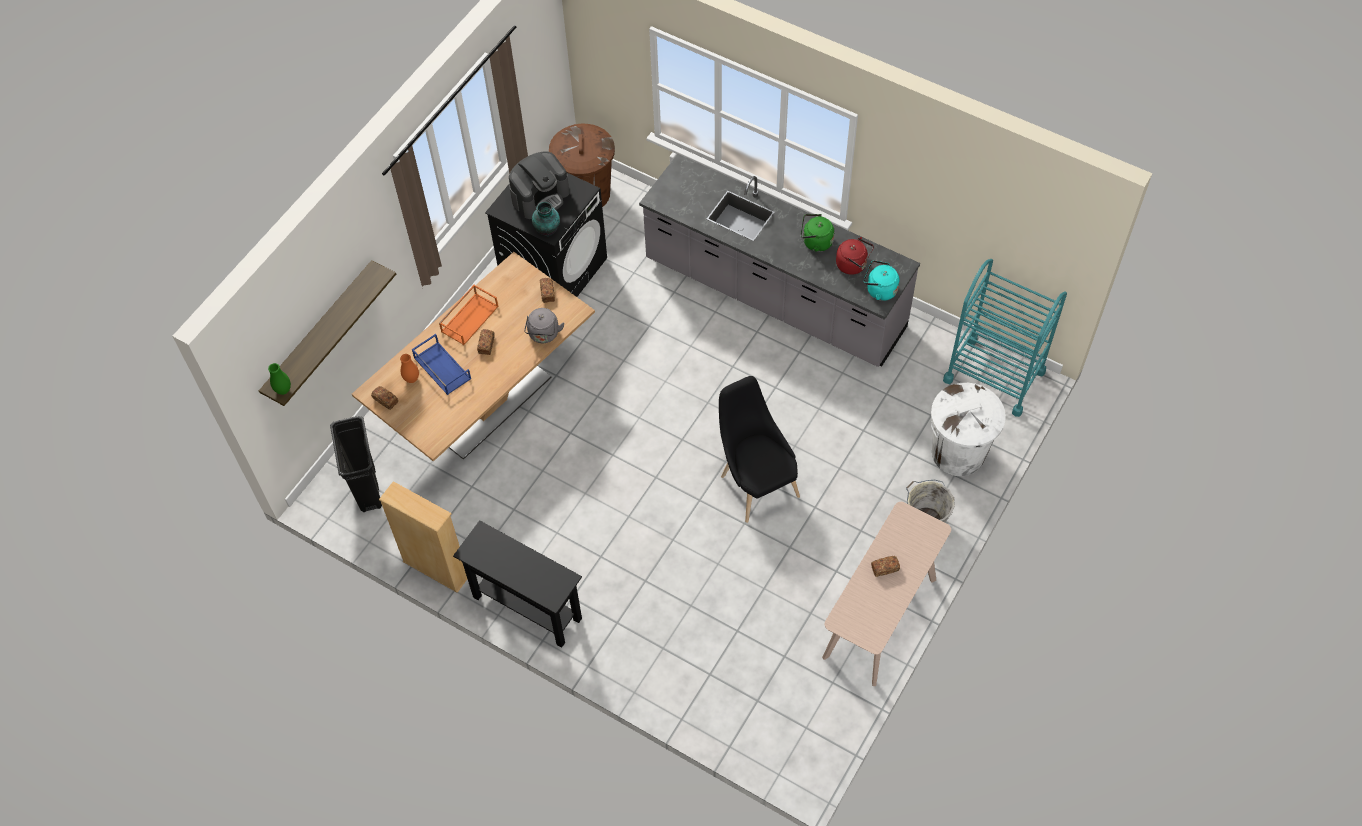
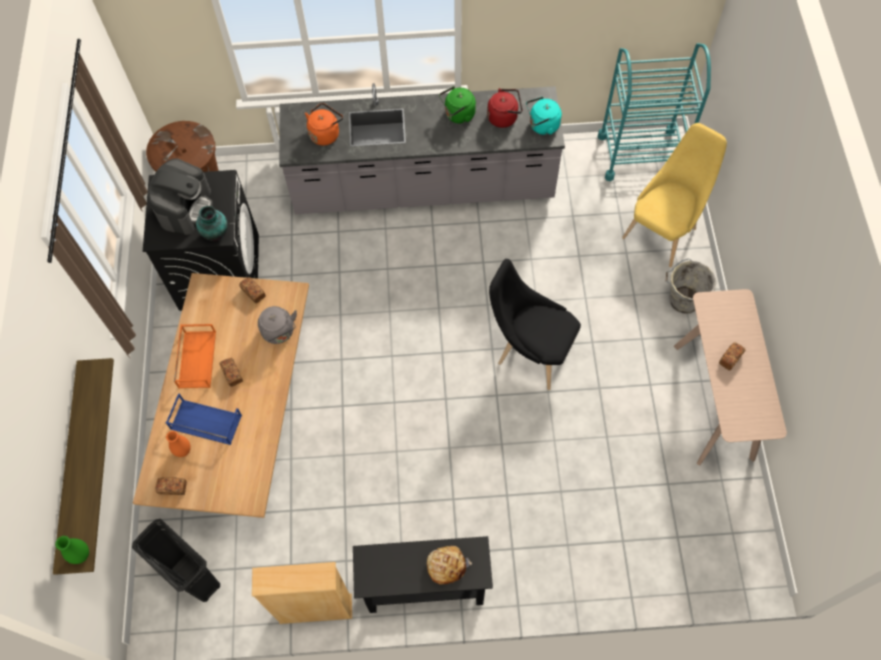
camera: 35 degrees left, 5 degrees up
(535, 576) = (446, 565): none -> bread
(694, 198) = (325, 134): none -> orange kettle
(958, 453) = (663, 230): white trash can -> yellow chair

